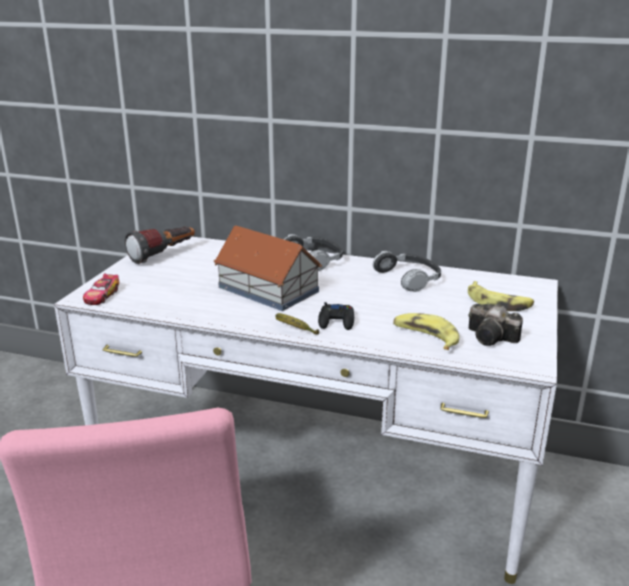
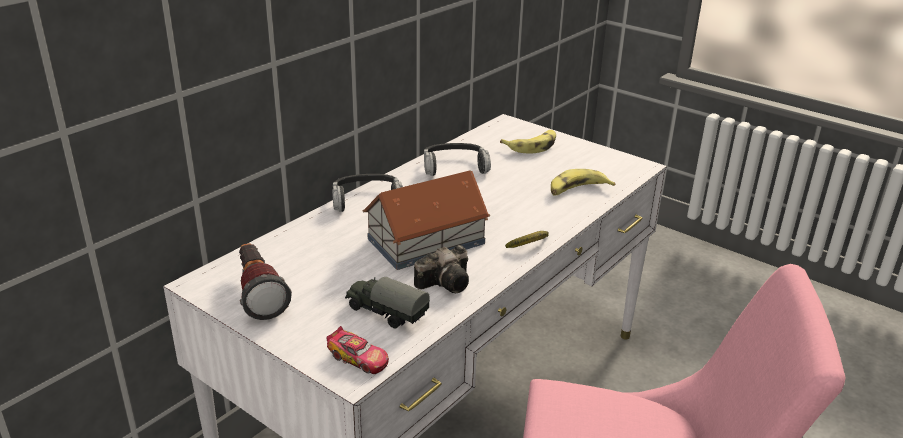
camera: 70 degrees left, 5 degrees up
(158, 294) = (385, 313): none -> toy truck
(337, 321) = (526, 221): black game controller -> none
(493, 338) = (592, 166): camera -> camera (447, 282)

